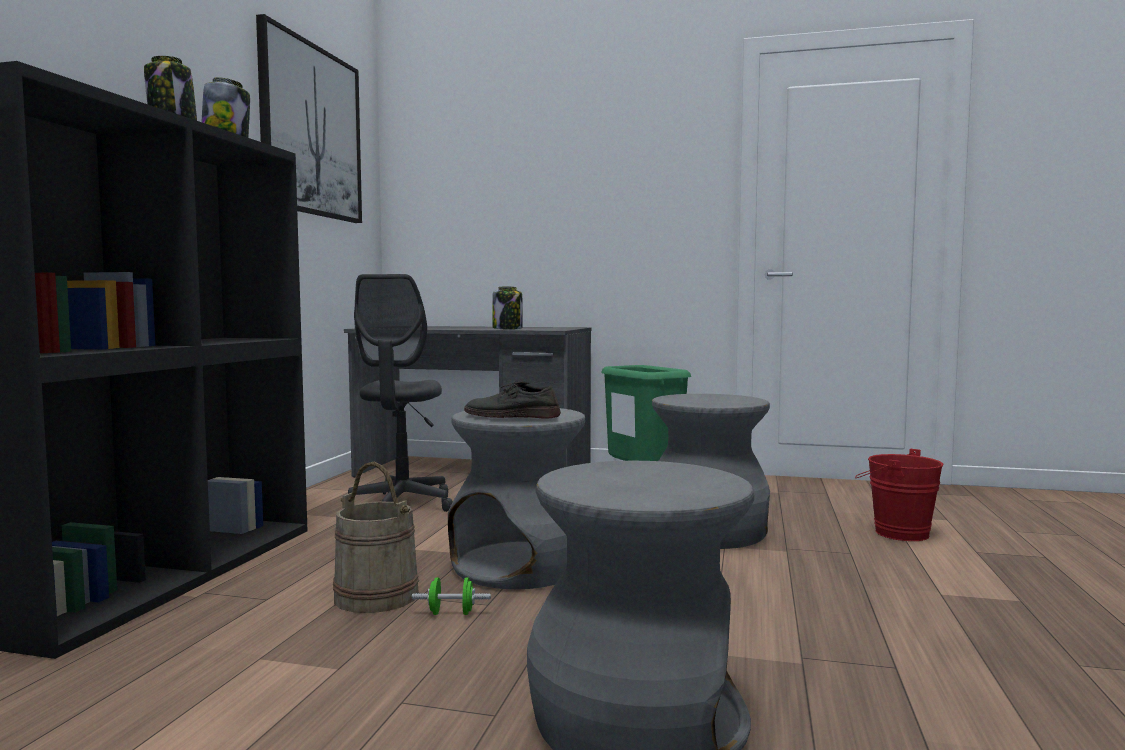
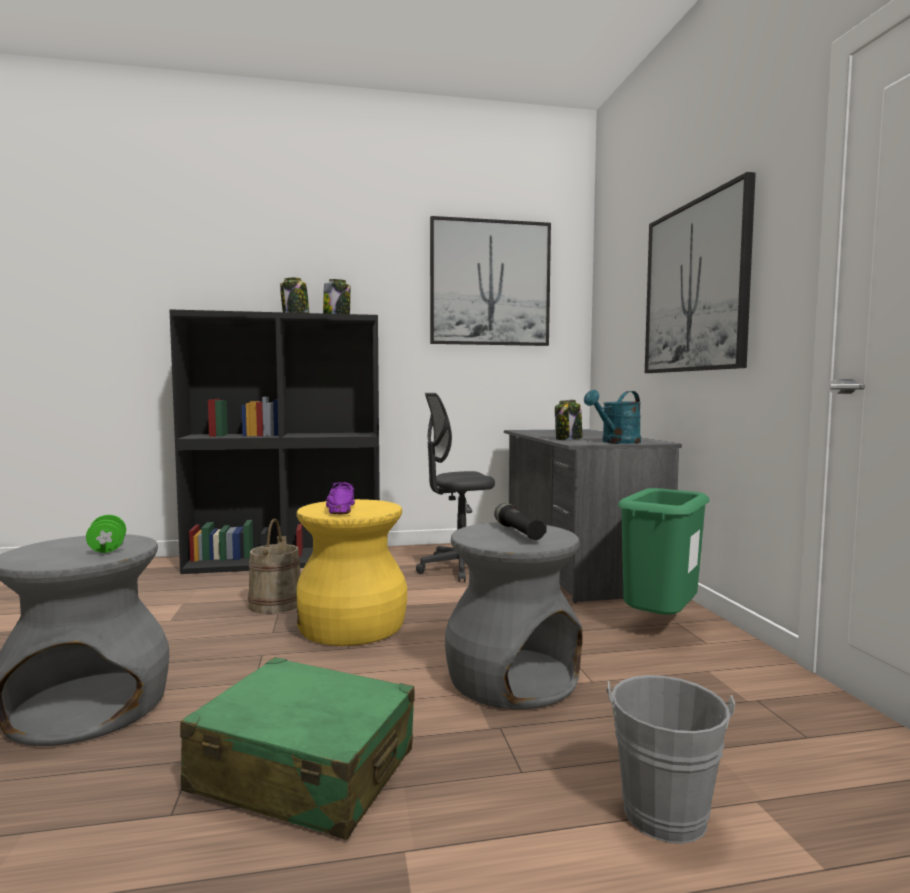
camera: 65 degrees right, 0 degrees up
(451, 613) = (253, 626): green dumbbell -> green dumbbell (107, 549)
(511, 415) = (340, 507): grey shoe -> purple shoe
(521, 566) = (353, 626): grey stool -> yellow stool
(559, 328) = (616, 442): none -> turquoise watering can
(592, 186) = (695, 287): none -> picture
(702, 398) = (518, 532): none -> black flashlight
(834, 613) = (304, 771): none -> green suitcase
(895, 532) = (664, 807): red bucket -> grey bucket

